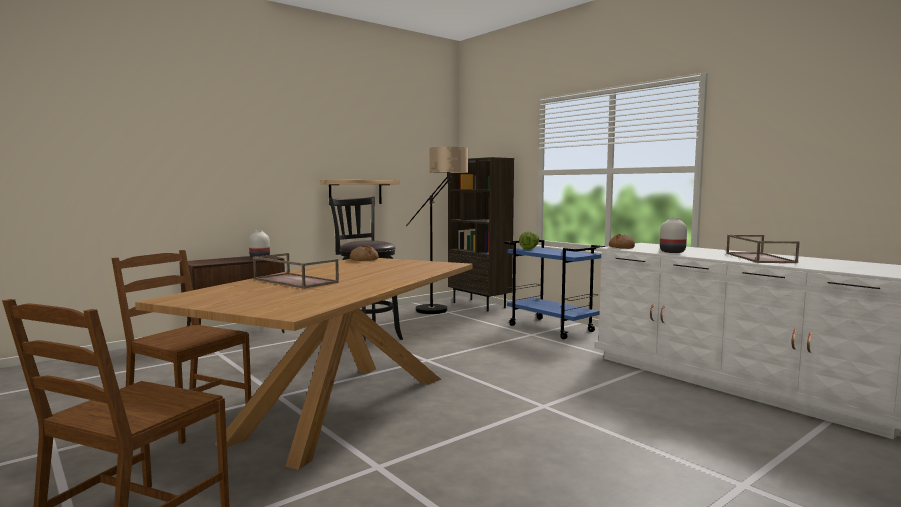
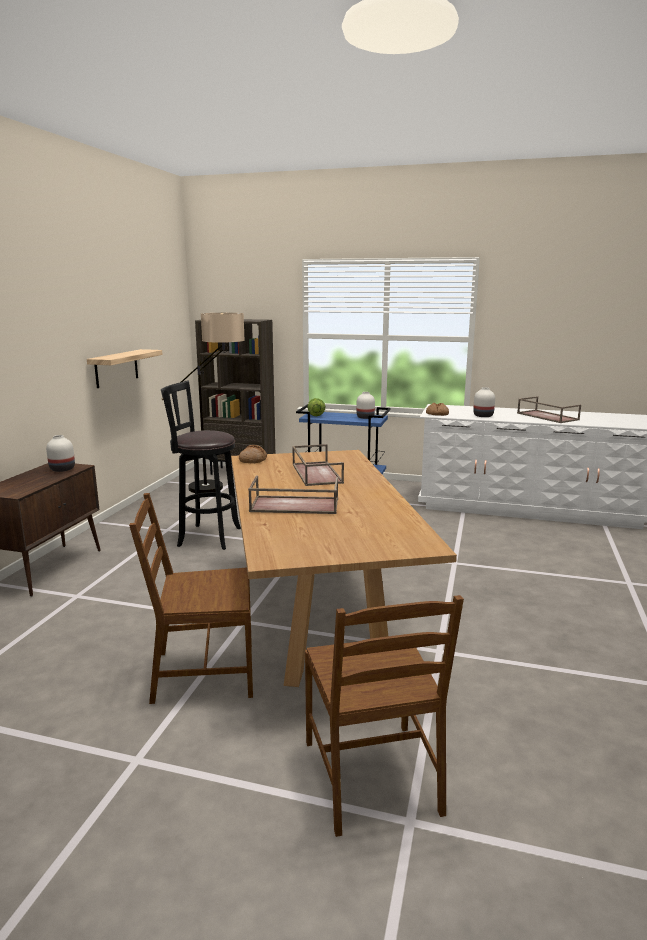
camera: 35 degrees left, 10 degrees up
(380, 270) = (315, 473): none -> brown tray
(572, 253) = (366, 417): none -> white vase

